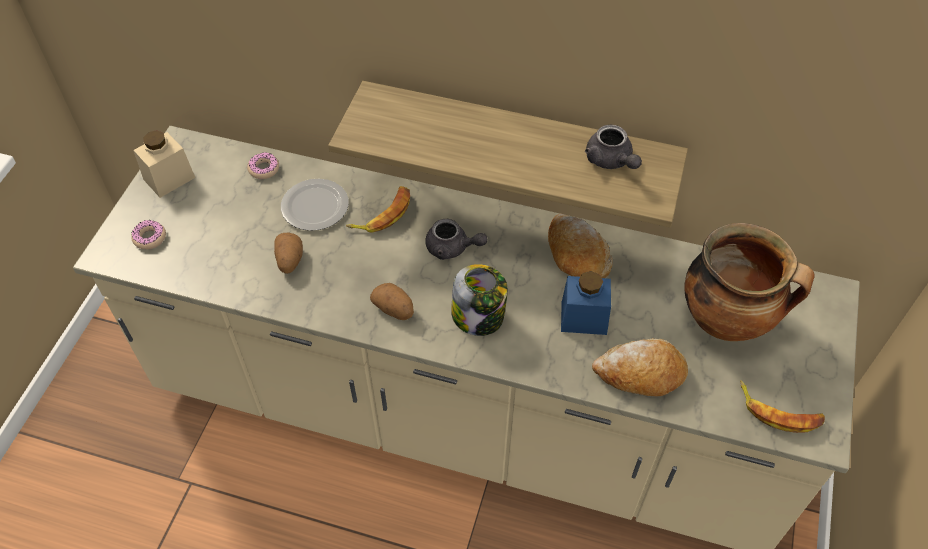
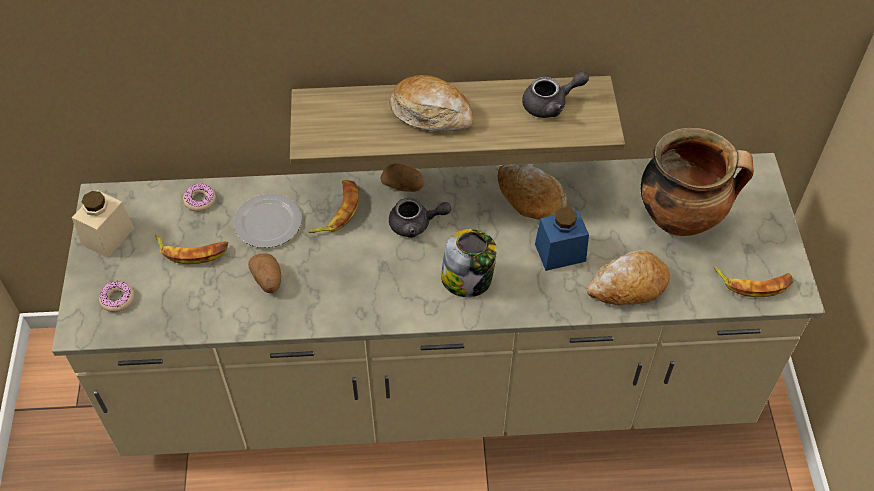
camera: 20 degrees left, 0 degrees up
(235, 213) = (192, 250): none -> banana
(394, 309) = (388, 296): potato -> potato (403, 186)
(485, 138) = (431, 113): none -> bread
(611, 161) = (551, 104): grey teapot -> grey teapot turned 60 degrees counterclockwise

